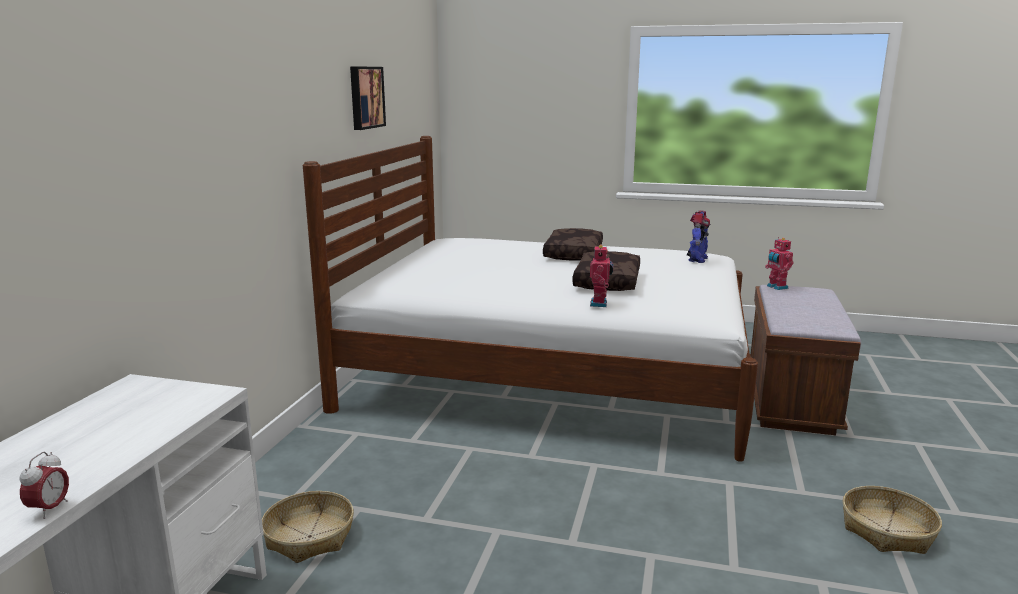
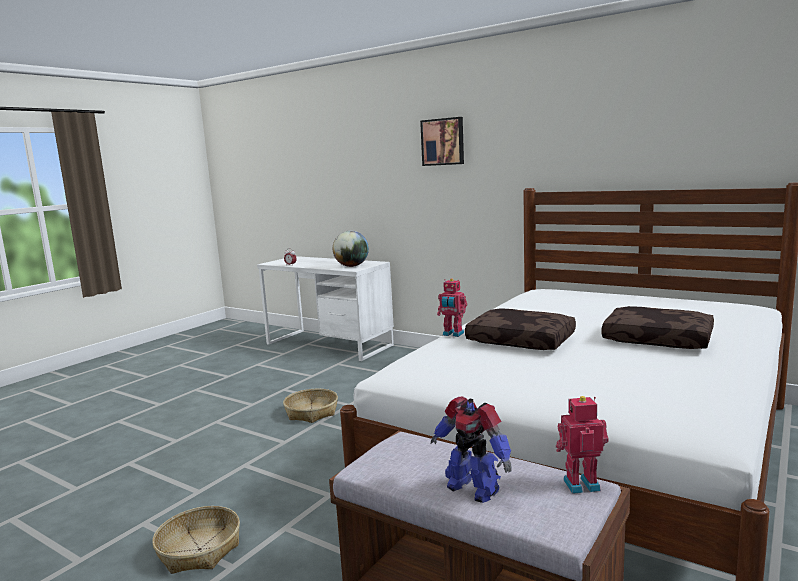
camera: 110 degrees right, 5 degrees down
(165, 404) = (352, 266): none -> globe
(310, 536) = (383, 367): basket -> basket (311, 412)
(365, 97) = (656, 140): picture -> picture (443, 142)
(697, 259) = (638, 399): toy robot -> toy robot (473, 488)

